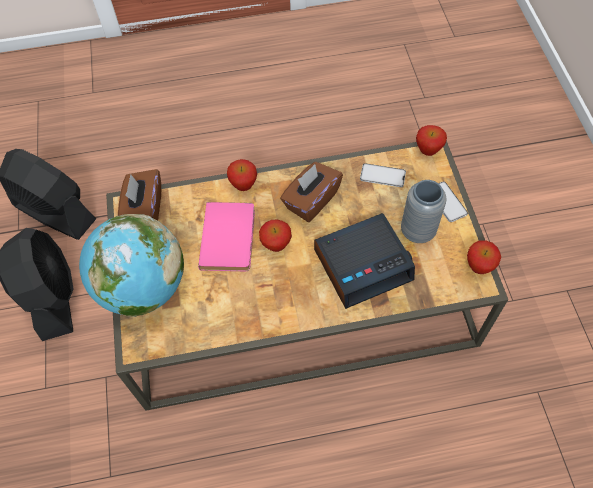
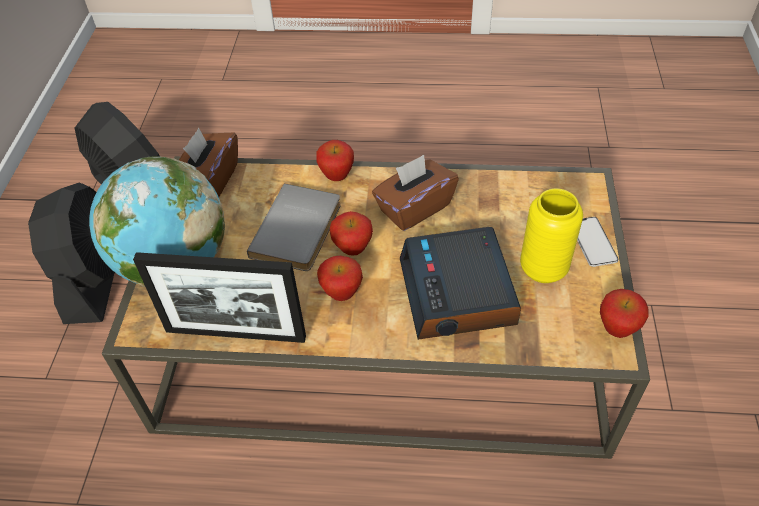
camera: 15 degrees right, 10 degrees down
(212, 333) = (235, 334): none -> picture frame
(230, 238) = (300, 230): pink book -> grey book
(363, 264) = (458, 293): alarm clock -> alarm clock turned 90 degrees clockwise
(382, 175) = (515, 196): phone -> none
(417, 231) = (543, 269): grey vase -> yellow vase
(428, 151) = (583, 180): apple -> apple (342, 294)

